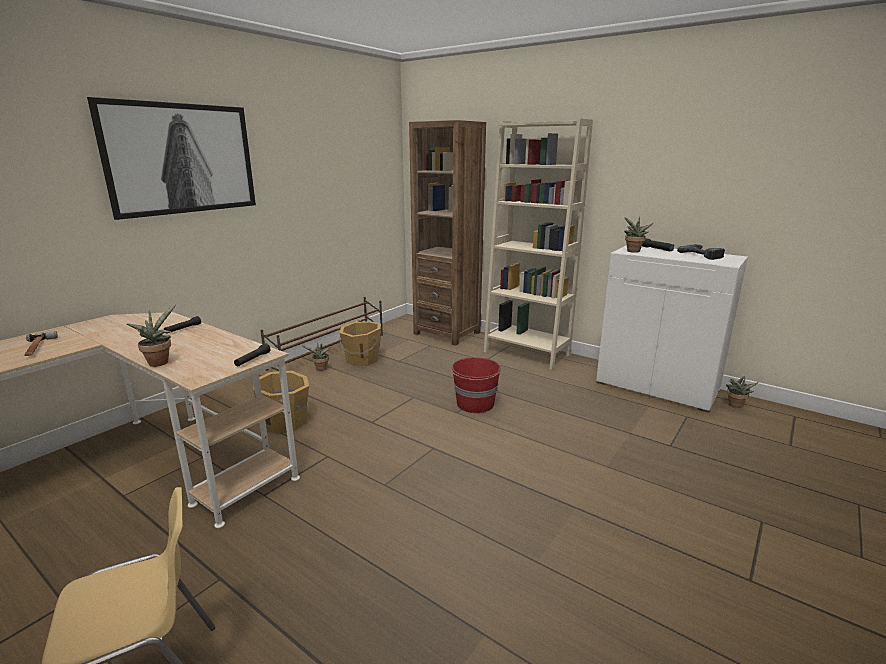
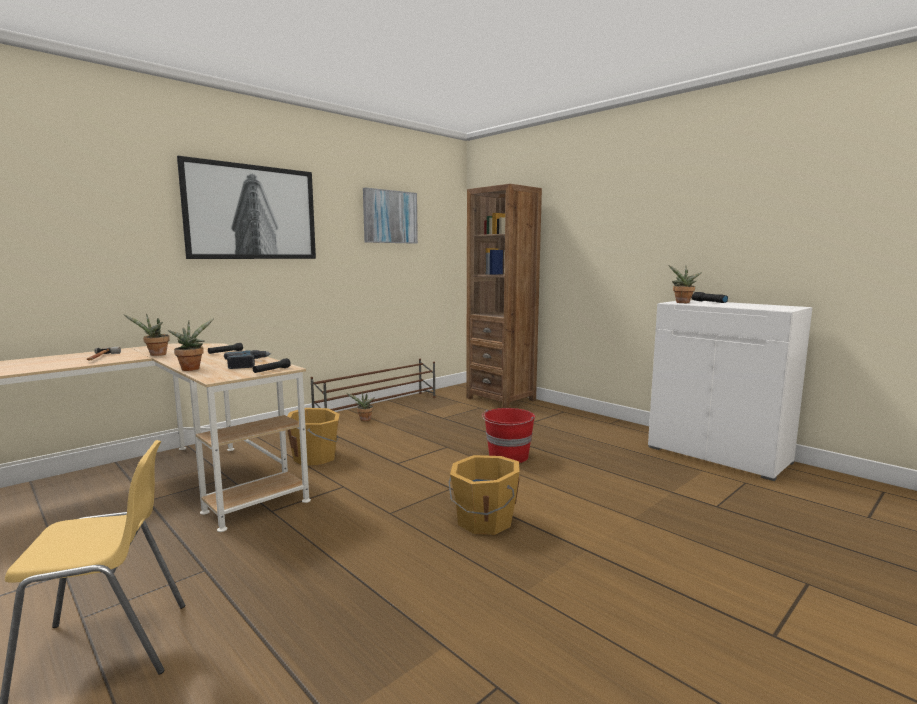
camera: 10 degrees right, 10 degrees down
(328, 152) = (390, 217): none -> picture
(362, 359) = (407, 415): orange bucket -> orange bucket (484, 521)
(526, 353) = (579, 419): beige bookcase -> none
(702, 255) = (759, 305): power drill -> power drill (247, 363)
(735, 406) = (809, 477): potted plant -> potted plant (155, 355)

